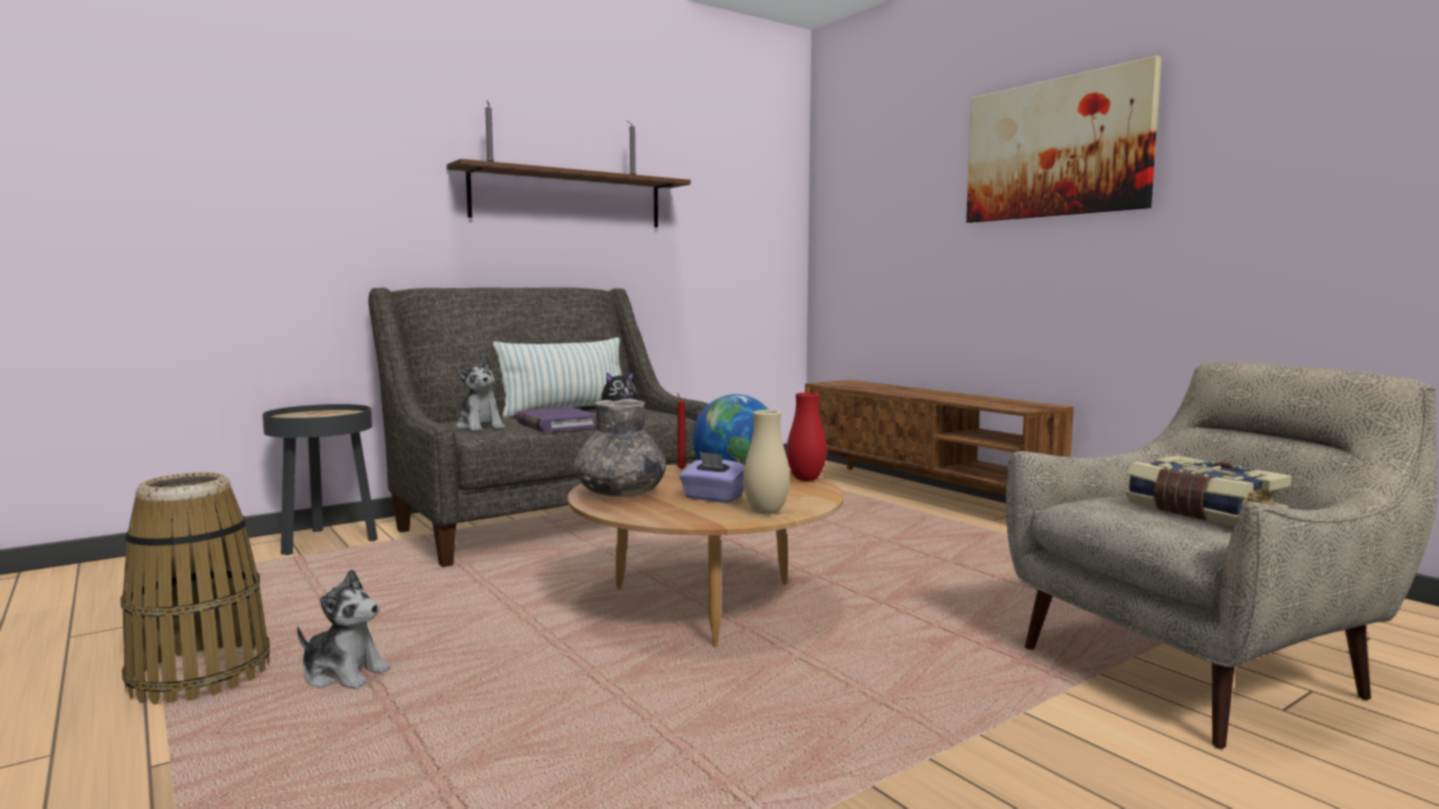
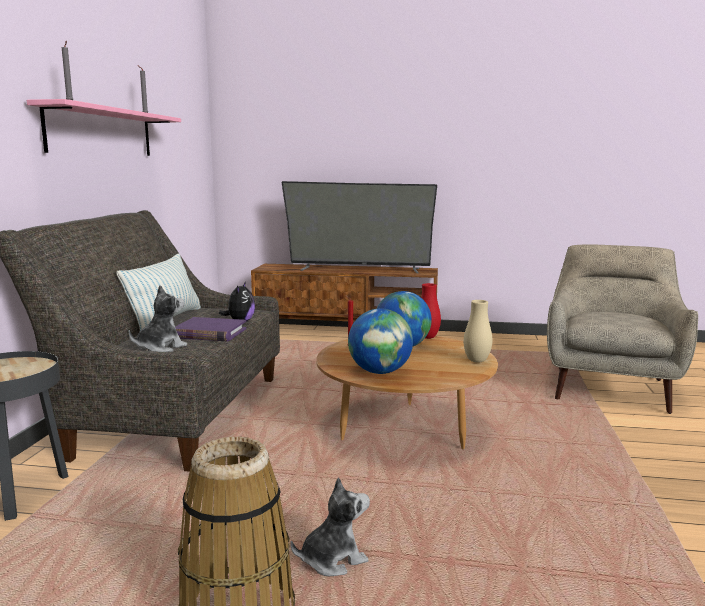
camera: 45 degrees left, 5 degrees up
(480, 427) = (160, 348): plush toy -> plush toy turned 60 degrees counterclockwise
(568, 198) = (102, 132): brown shelf -> pink shelf
(620, 494) = (380, 372): grey vase -> globe
(713, 498) = (429, 360): purple tissue box -> none
(941, 395) = (359, 269): none -> television
(1055, 148) = (419, 117): picture -> none
(1201, 512) = (627, 317): book -> none

